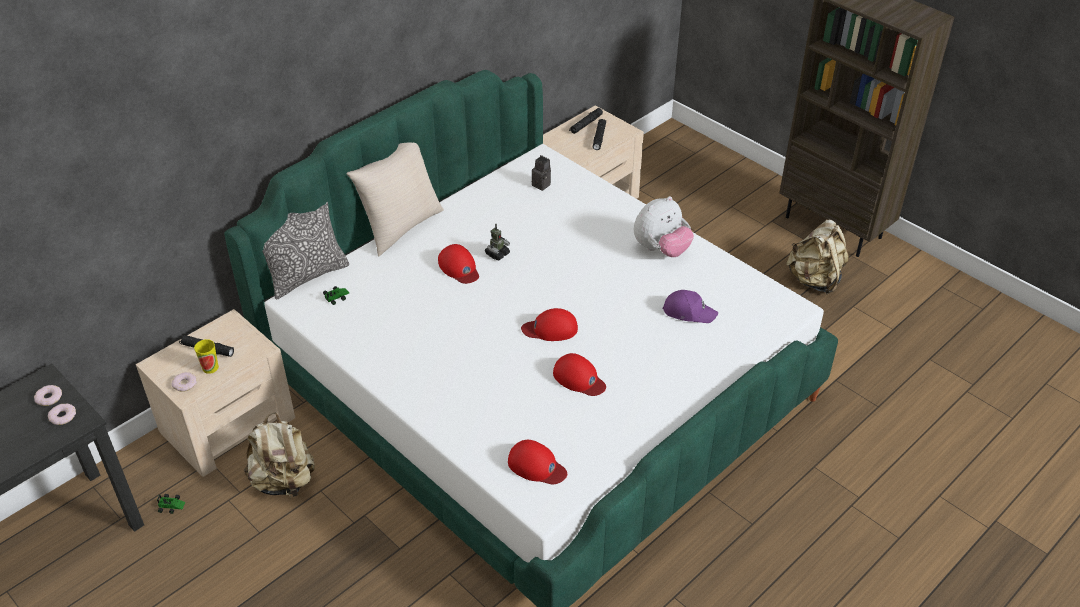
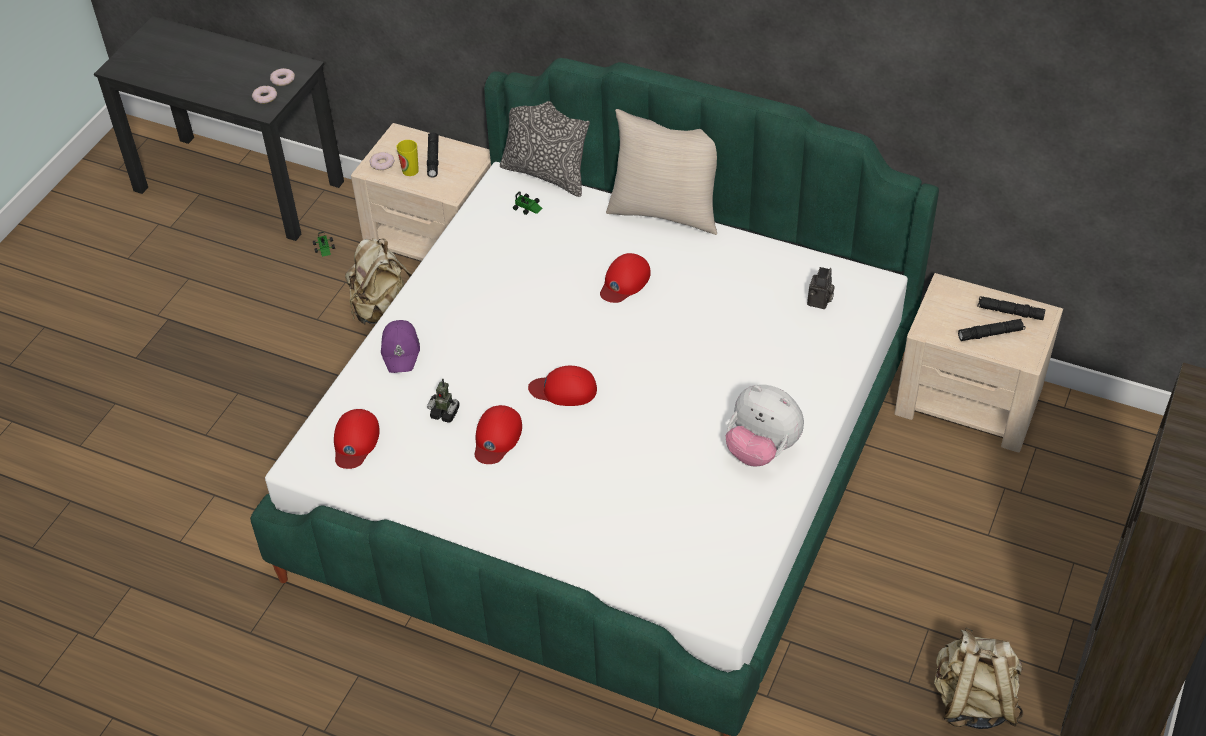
camera: 70 degrees right, 5 degrees up
(497, 254) = (665, 305): toy robot -> toy robot (445, 413)
(550, 329) = (564, 389): red cap -> red cap turned 60 degrees counterclockwise
(688, 311) = (659, 506): purple cap -> purple cap (401, 350)

